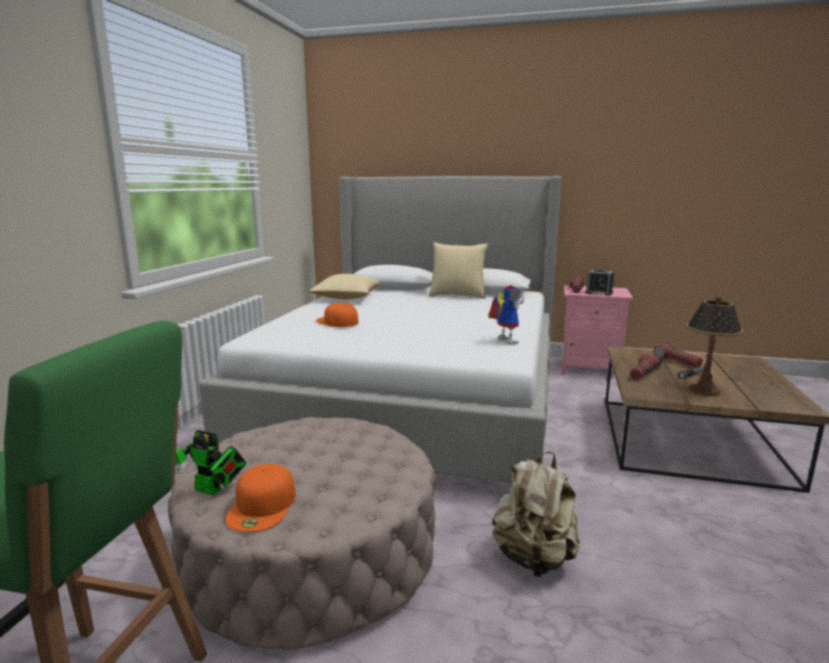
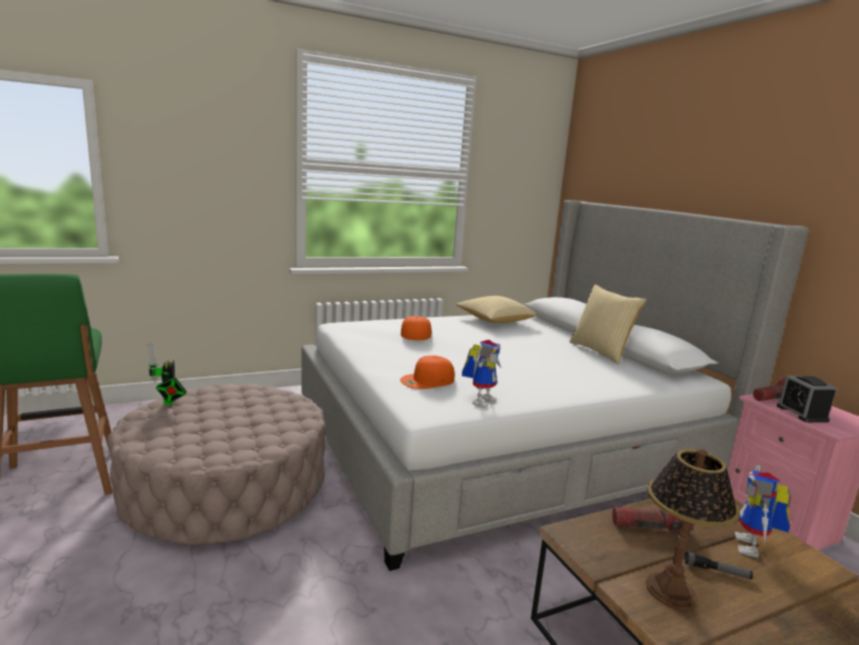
camera: 50 degrees right, 0 degrees up
(263, 506) = (158, 422): orange cap -> orange cap (427, 380)
(534, 558) = (298, 598): beige backpack -> none
(676, 362) = (753, 549): flashlight -> toy robot

